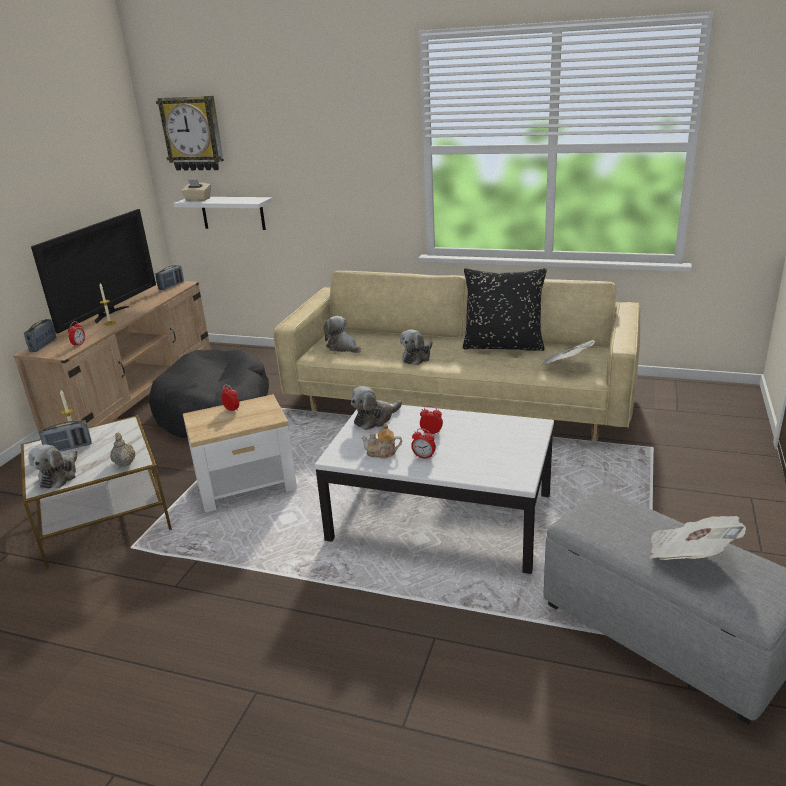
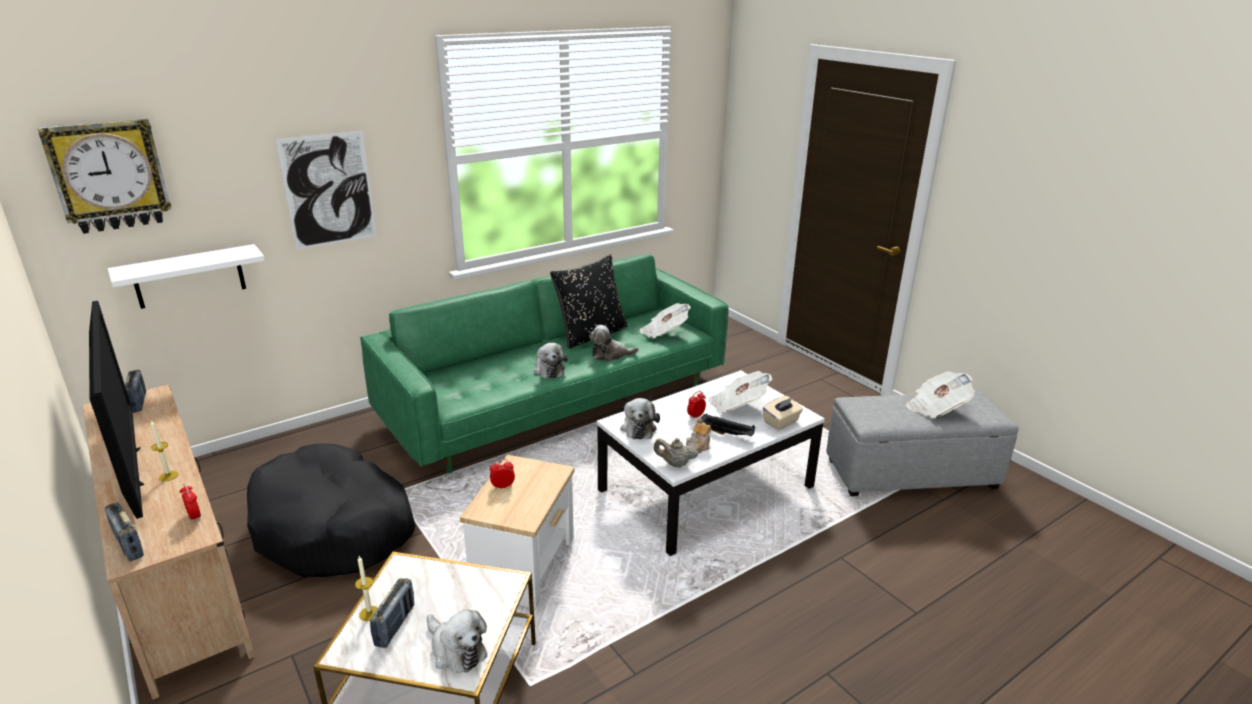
camera: 55 degrees left, 0 degrees up
(125, 463) = (497, 592): beige teapot -> beige teapot (675, 464)
(197, 200) = (143, 269): beige tissue box -> beige tissue box (781, 422)
(324, 163) = (329, 190): none -> picture
(343, 347) = (462, 389): plush toy -> plush toy (610, 355)
(424, 457) = (727, 433): alarm clock -> black tray
(458, 400) = (556, 402): beige sofa -> green sofa
(482, 443) = (737, 405): none -> newspaper

